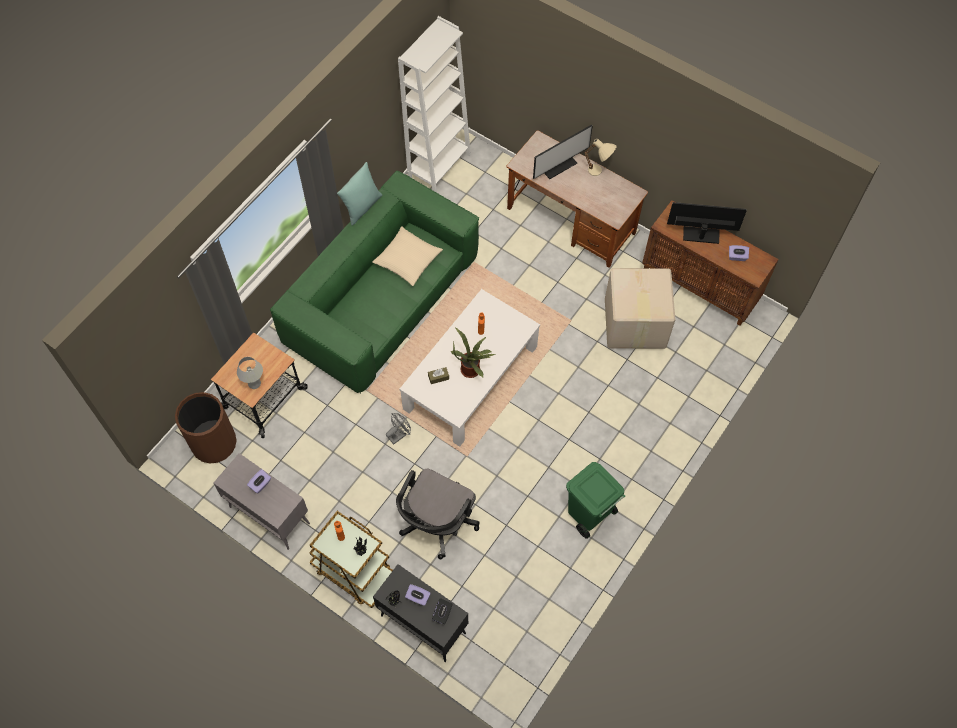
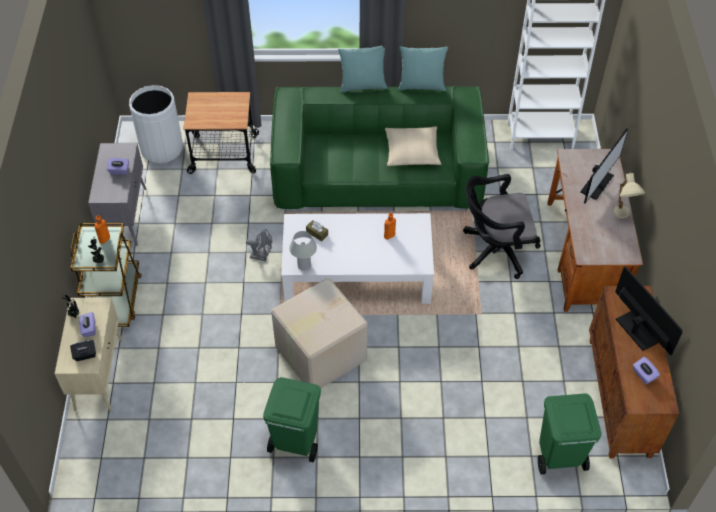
camera: 55 degrees right, 10 degrees down
(214, 443) = (162, 148): brown trash can -> white trash can
(254, 383) = (205, 118): white table lamp -> white table lamp (304, 265)
(325, 247) = (363, 86): none -> turquoise pillow
(422, 624) = (99, 374): black cabinet -> beige cabinet
(436, 524) = (199, 330): black office chair -> black office chair (495, 249)
(472, 369) = (345, 251): potted plant -> none
(558, 166) = (597, 184): monitor -> monitor turned 75 degrees counterclockwise
(634, 324) = (524, 365): cardboard box -> cardboard box (319, 353)
(718, 354) = (559, 456): none -> green trash can

